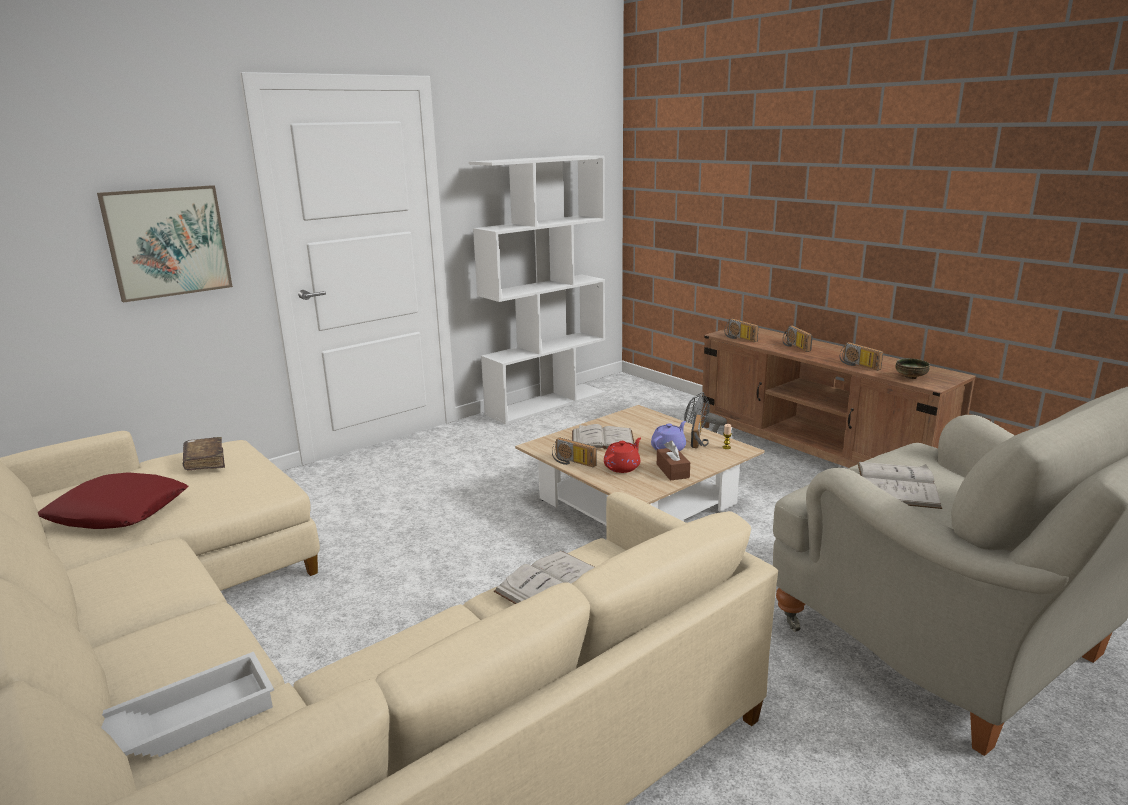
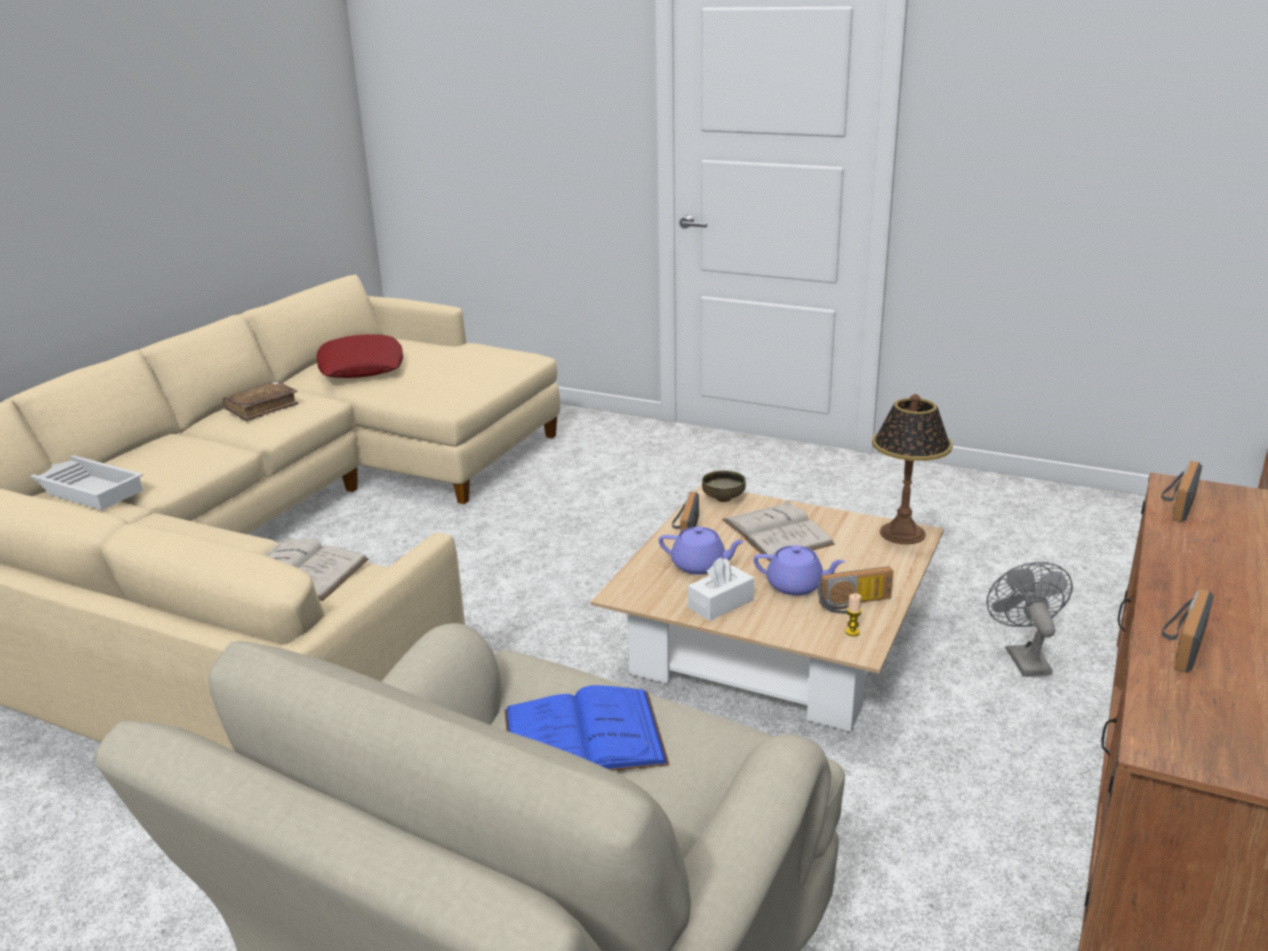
camera: 65 degrees right, 5 degrees up
(167, 242) = (563, 134): picture -> none
(205, 461) = (469, 358): brown book -> brown book (262, 408)
(546, 403) = (1014, 491): white bookcase -> none
(622, 467) = (700, 565): red teapot -> purple teapot
(635, 413) = (903, 533): none -> table lamp
(672, 471) = (721, 604): brown tissue box -> white tissue box
(794, 346) = (1209, 561): radio -> none
(897, 485) = (583, 737): white book -> blue book
(911, 377) = (1179, 716): bowl -> bowl (723, 499)

